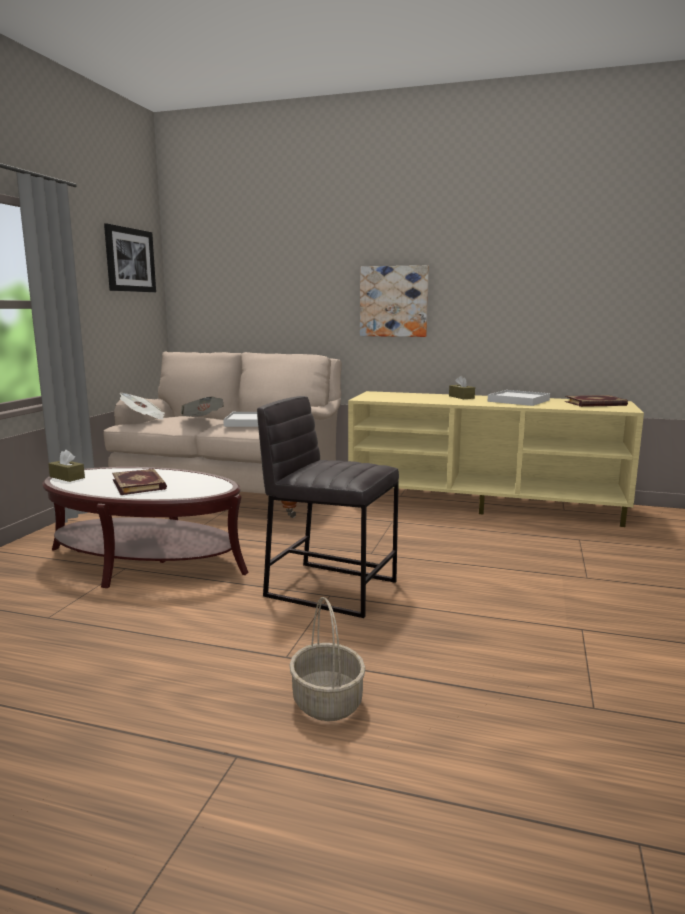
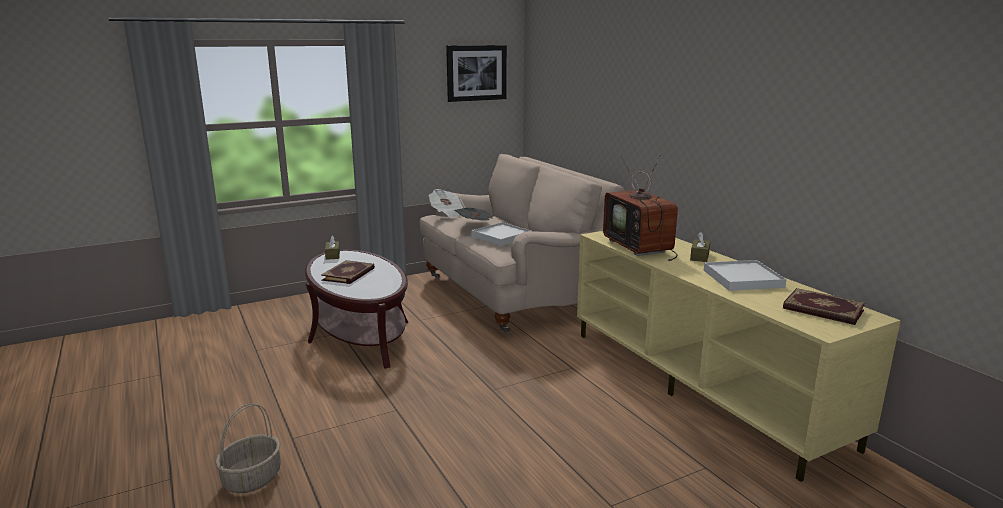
camera: 45 degrees right, 5 degrees up
(331, 588) = (409, 404): grey stool -> none
(394, 301) = (670, 132): picture -> none
(412, 399) = (640, 247): none -> television

